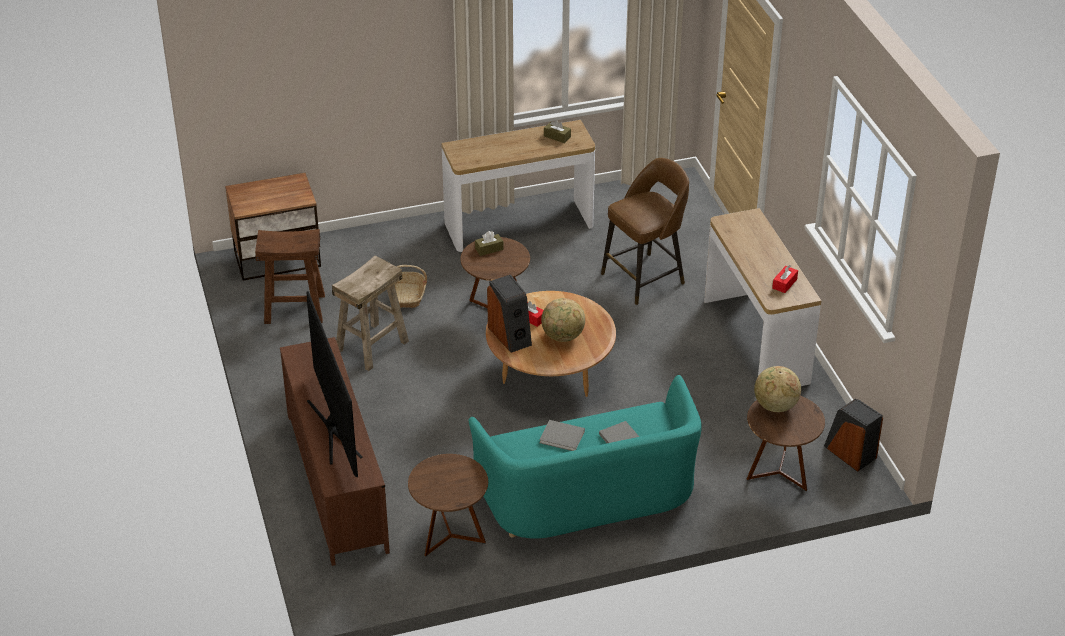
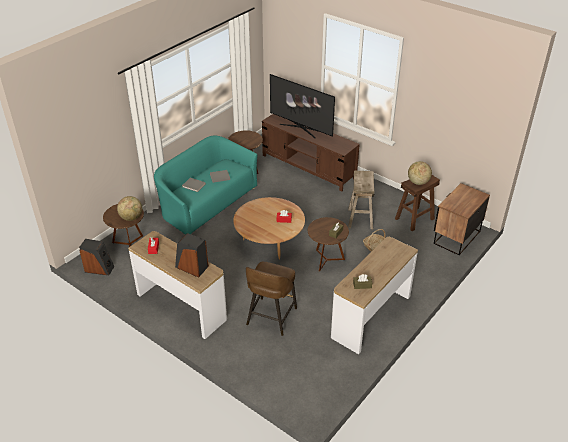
camera: 145 degrees right, 0 degrees up
(510, 335) = (284, 208): speaker -> speaker (191, 267)
(563, 336) = (260, 218): globe -> globe (418, 182)

